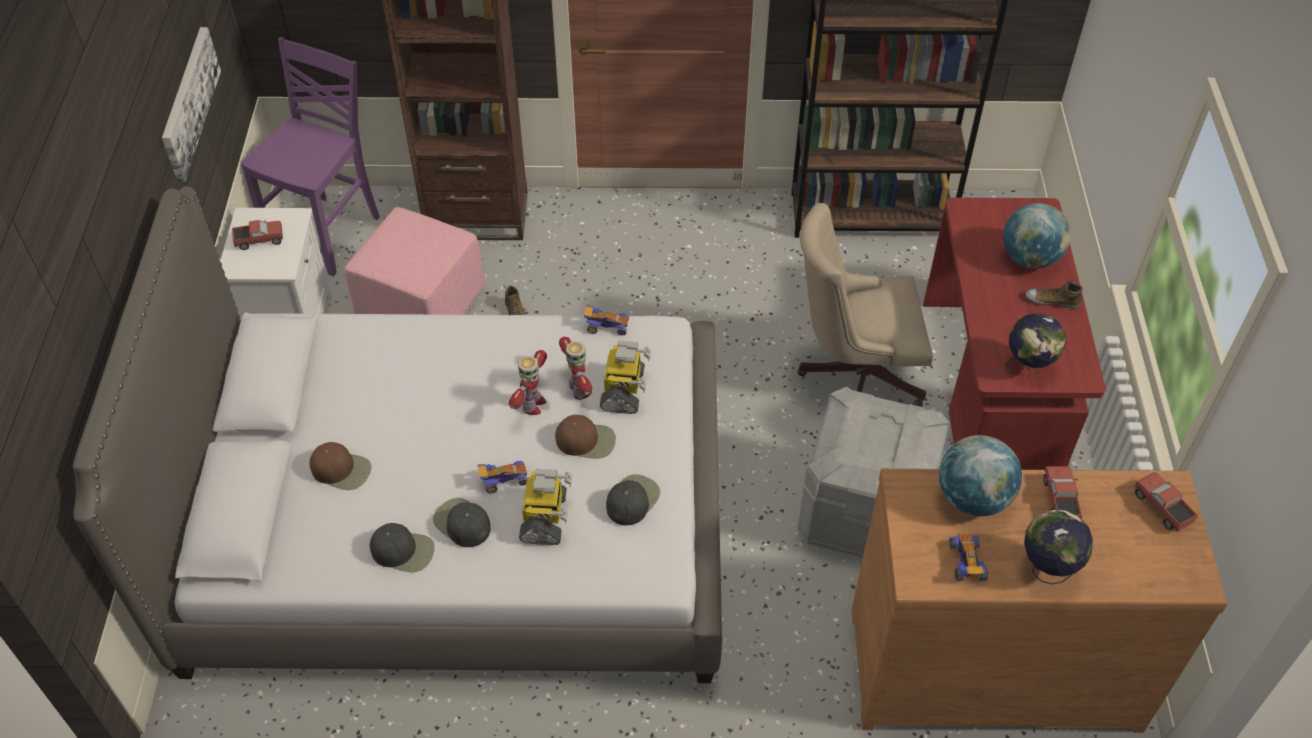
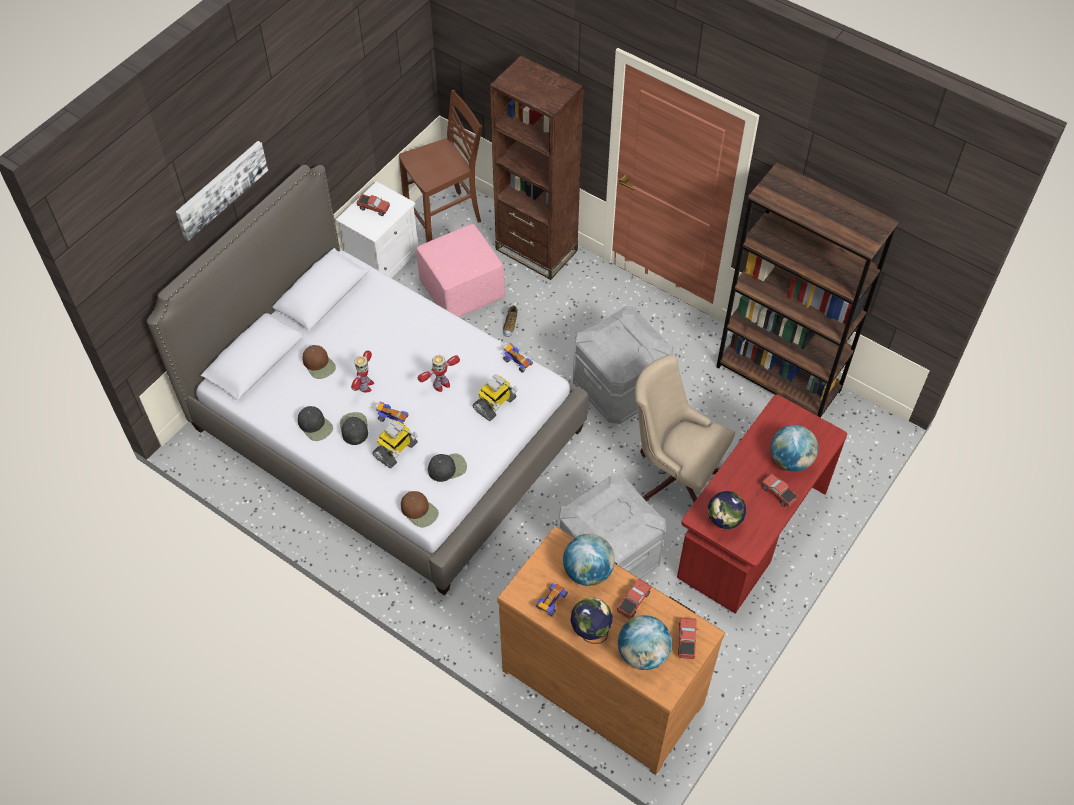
camera: 35 degrees right, 5 degrees up
(188, 102) = (358, 114): picture -> picture (221, 189)
(328, 233) = (445, 217): purple chair -> brown chair
(579, 390) = (472, 390): toy robot -> toy robot (365, 386)
(586, 440) = (452, 421): brown cap -> brown cap (419, 511)
(709, 316) = (620, 388): none -> grey storage box
(1052, 300) = (778, 494): shoe -> toy truck
(1129, 555) = (642, 653): none -> globe

